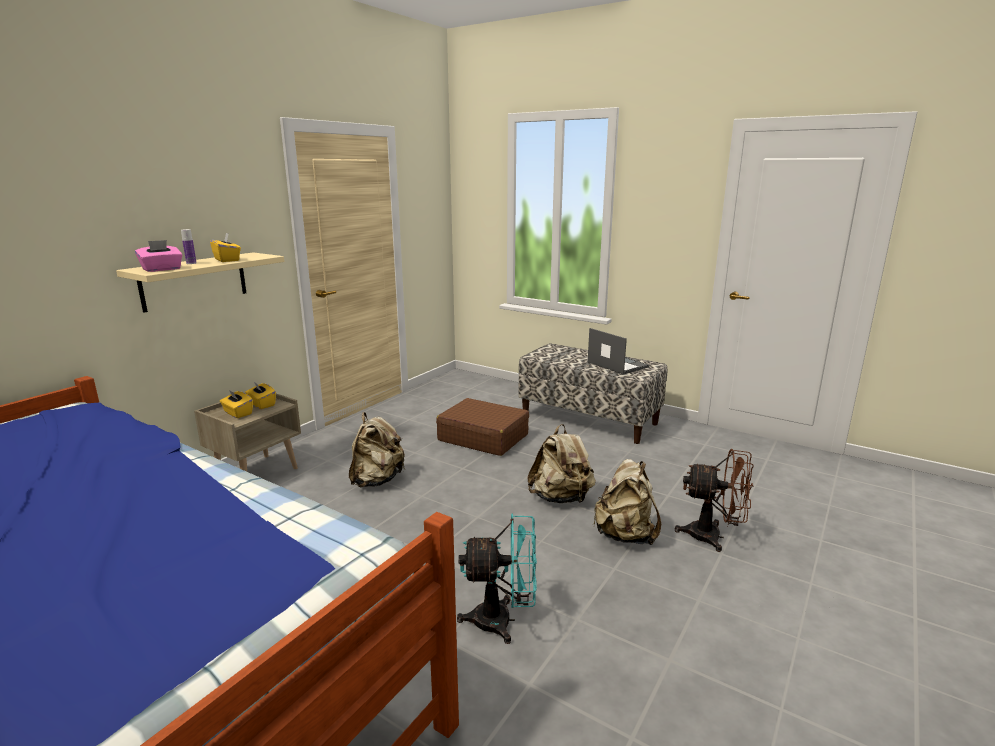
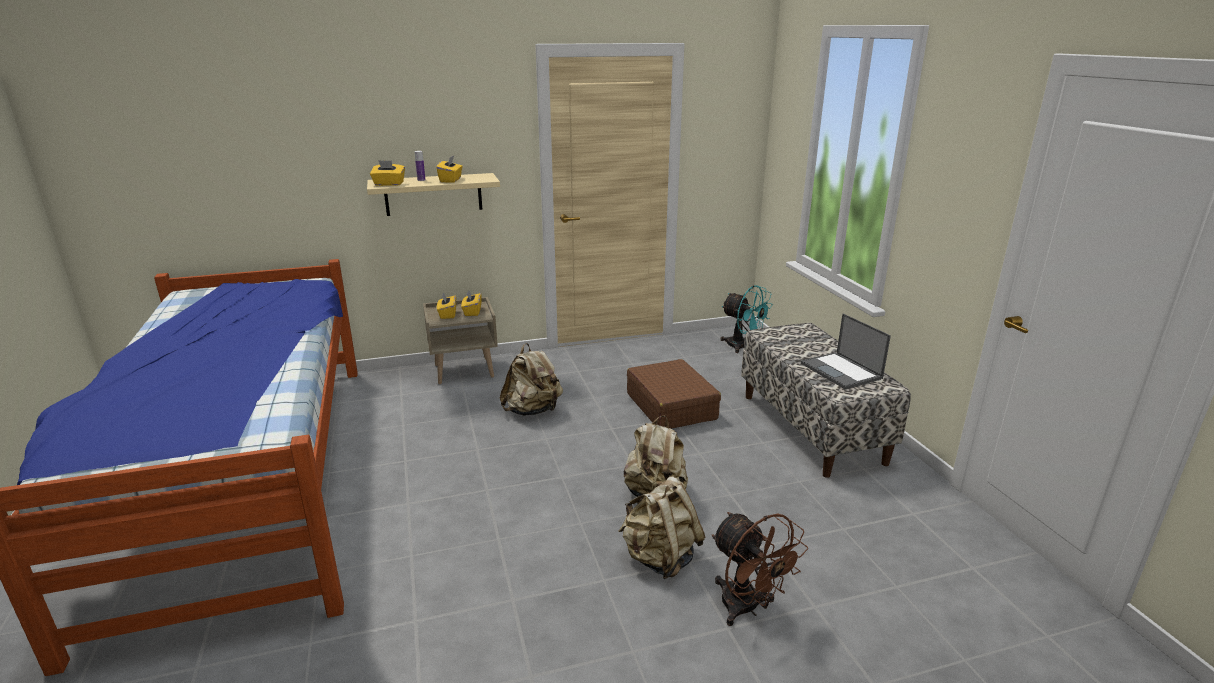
camera: 40 degrees right, 5 degrees up
(162, 269) = (389, 184): pink tissue box -> yellow tissue box
(503, 620) = (462, 567): turquoise fan -> turquoise fan (742, 346)
(617, 364) = (842, 371): laptop -> laptop turned 150 degrees clockwise

